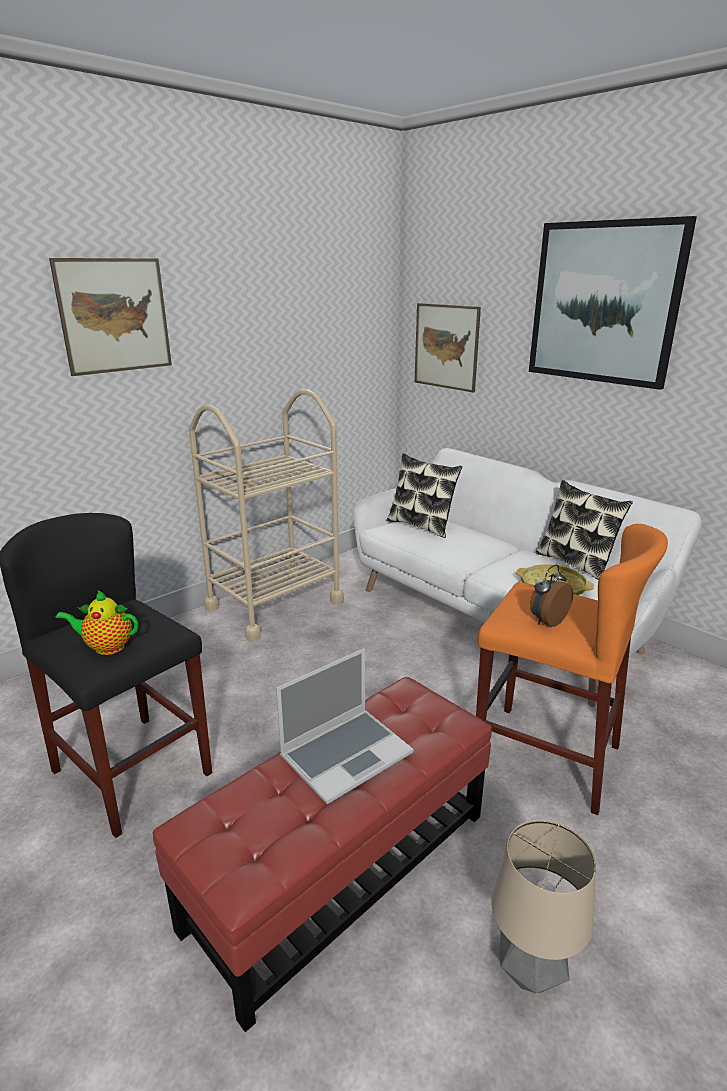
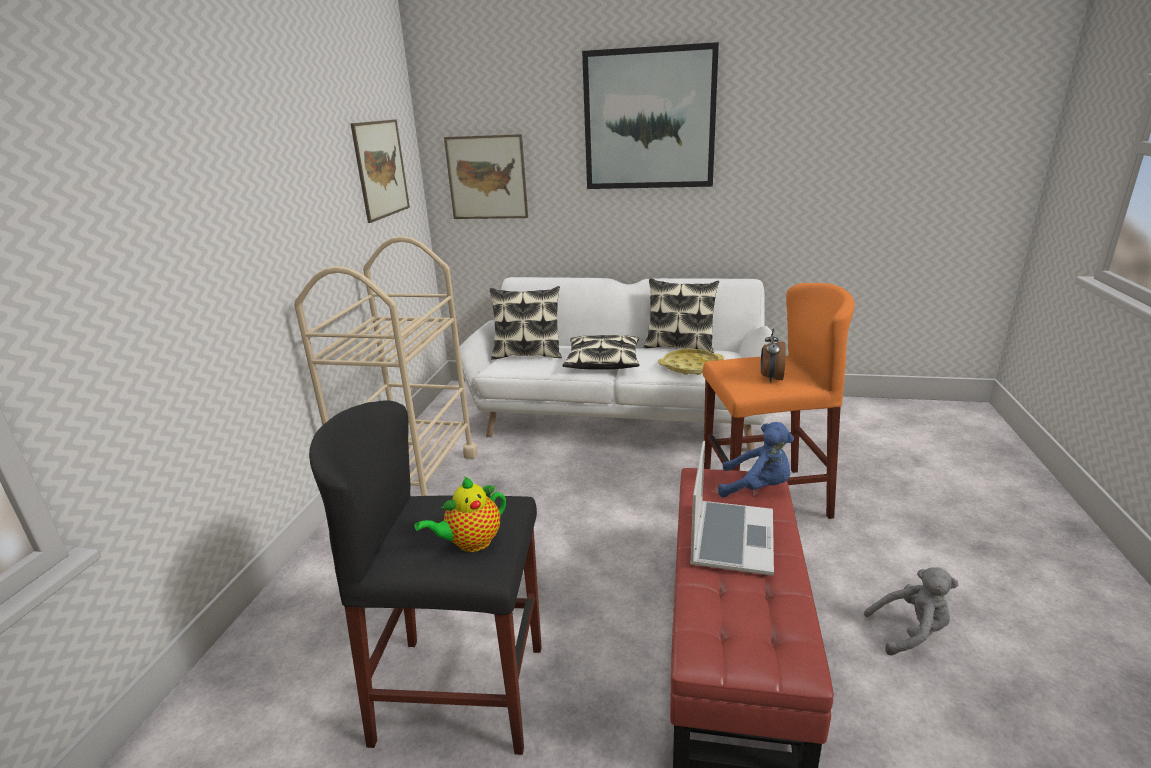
camera: 35 degrees left, 0 degrees up
(114, 316) = (196, 171): picture -> picture (381, 169)
(439, 725) = (757, 488): none -> blue plush toy
(477, 553) = (602, 362): none -> pillow
(530, 973) = (910, 632): table lamp -> grey plush toy

